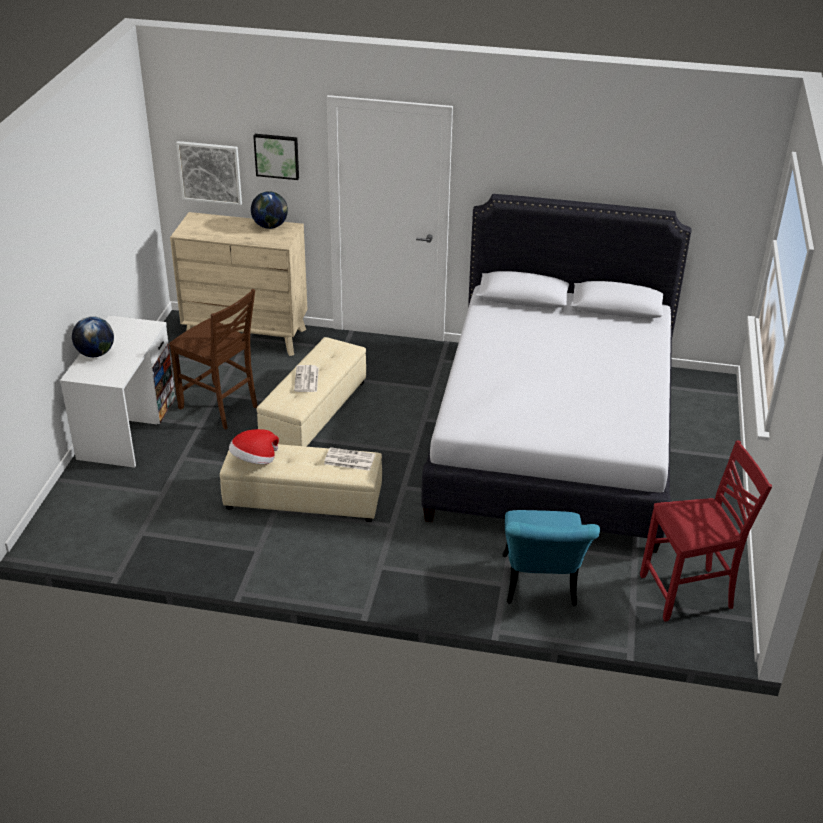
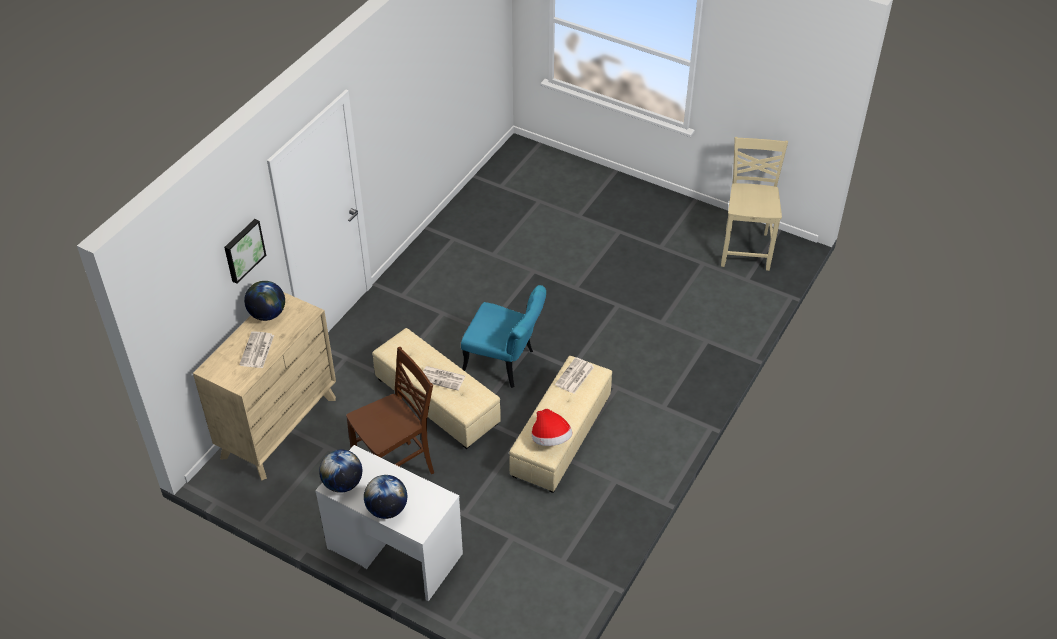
camera: 70 degrees left, 10 degrees up
(119, 326) = (343, 483): none -> globe
(210, 172) = (197, 319): picture -> none
(224, 231) = (257, 351): none -> newspaper
(540, 587) = (716, 322): turquoise chair -> turquoise chair (505, 364)
(552, 438) = (546, 260): white bed -> none
(688, 593) = (746, 249): red chair -> beige chair

